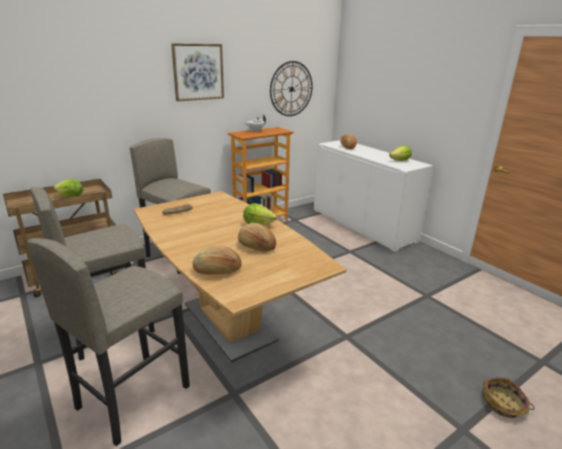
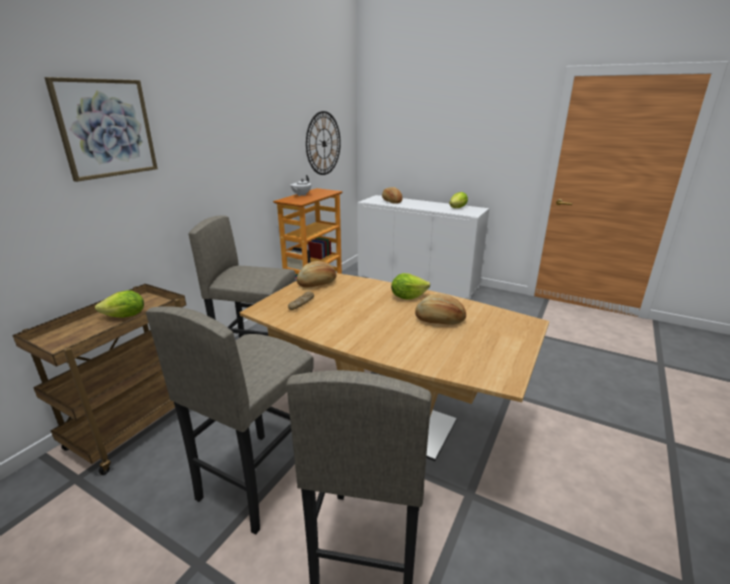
camera: 25 degrees left, 0 degrees up
(198, 72) = (238, 128): picture -> picture (106, 128)
(217, 270) = (441, 357): bread -> bread (317, 283)
(503, 404) = (673, 409): basket -> none

